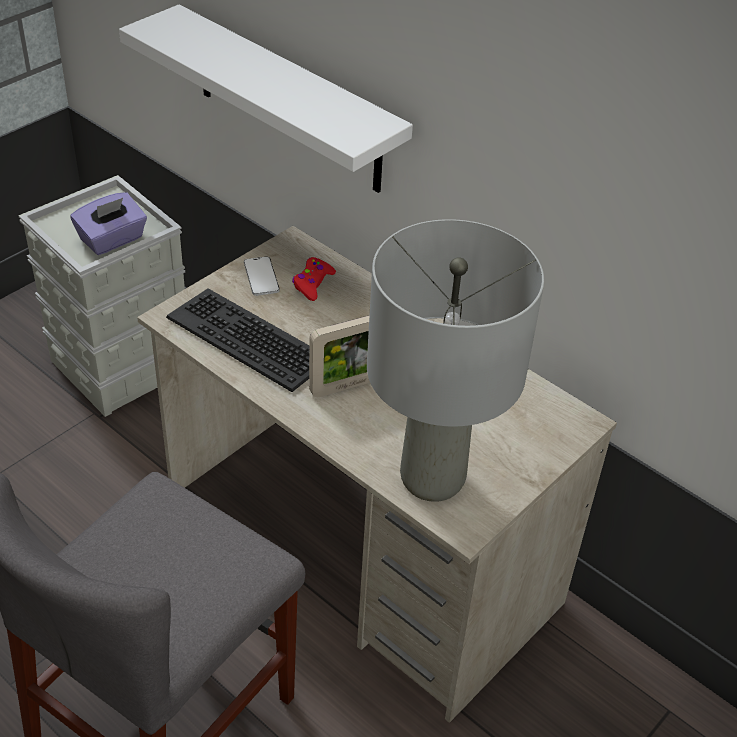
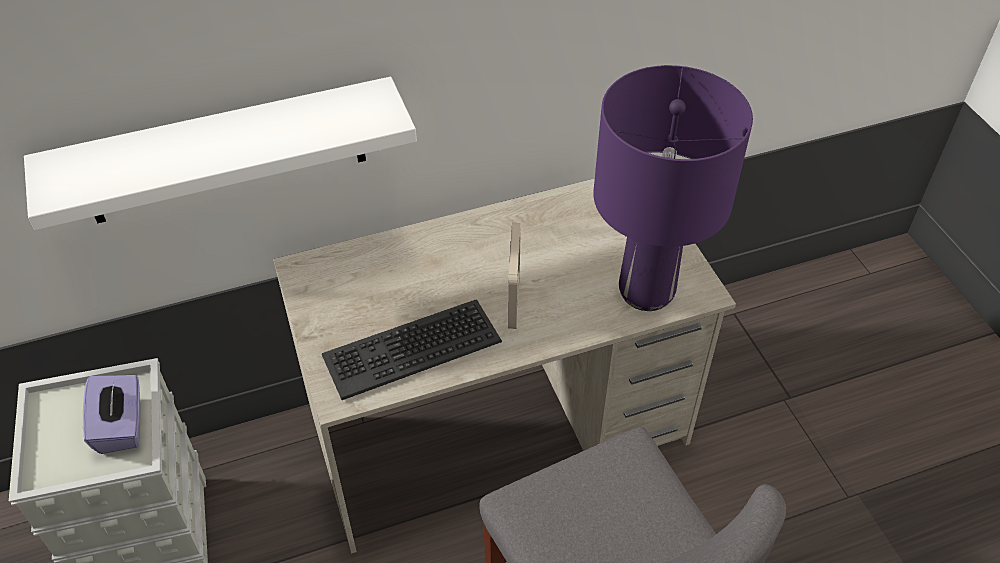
camera: 60 degrees left, 5 degrees up
(261, 277) = (332, 309): phone -> none
(312, 283) = (367, 276): red game controller -> none
(432, 477) = (645, 290): grey table lamp -> purple table lamp

